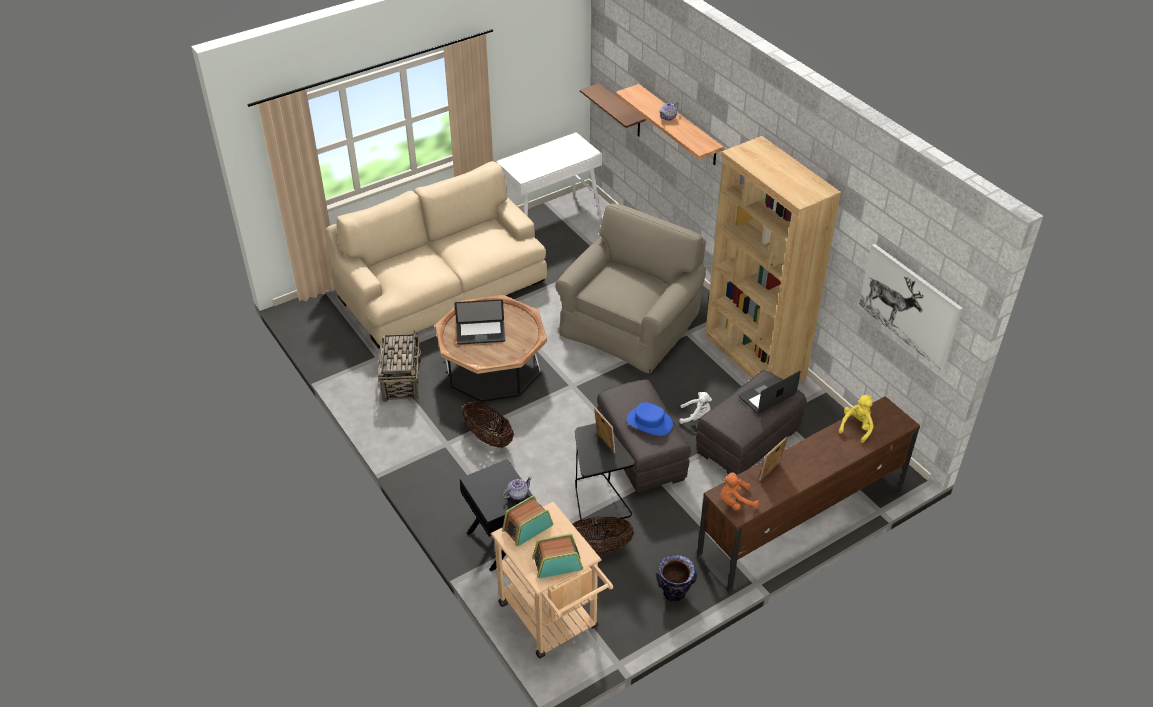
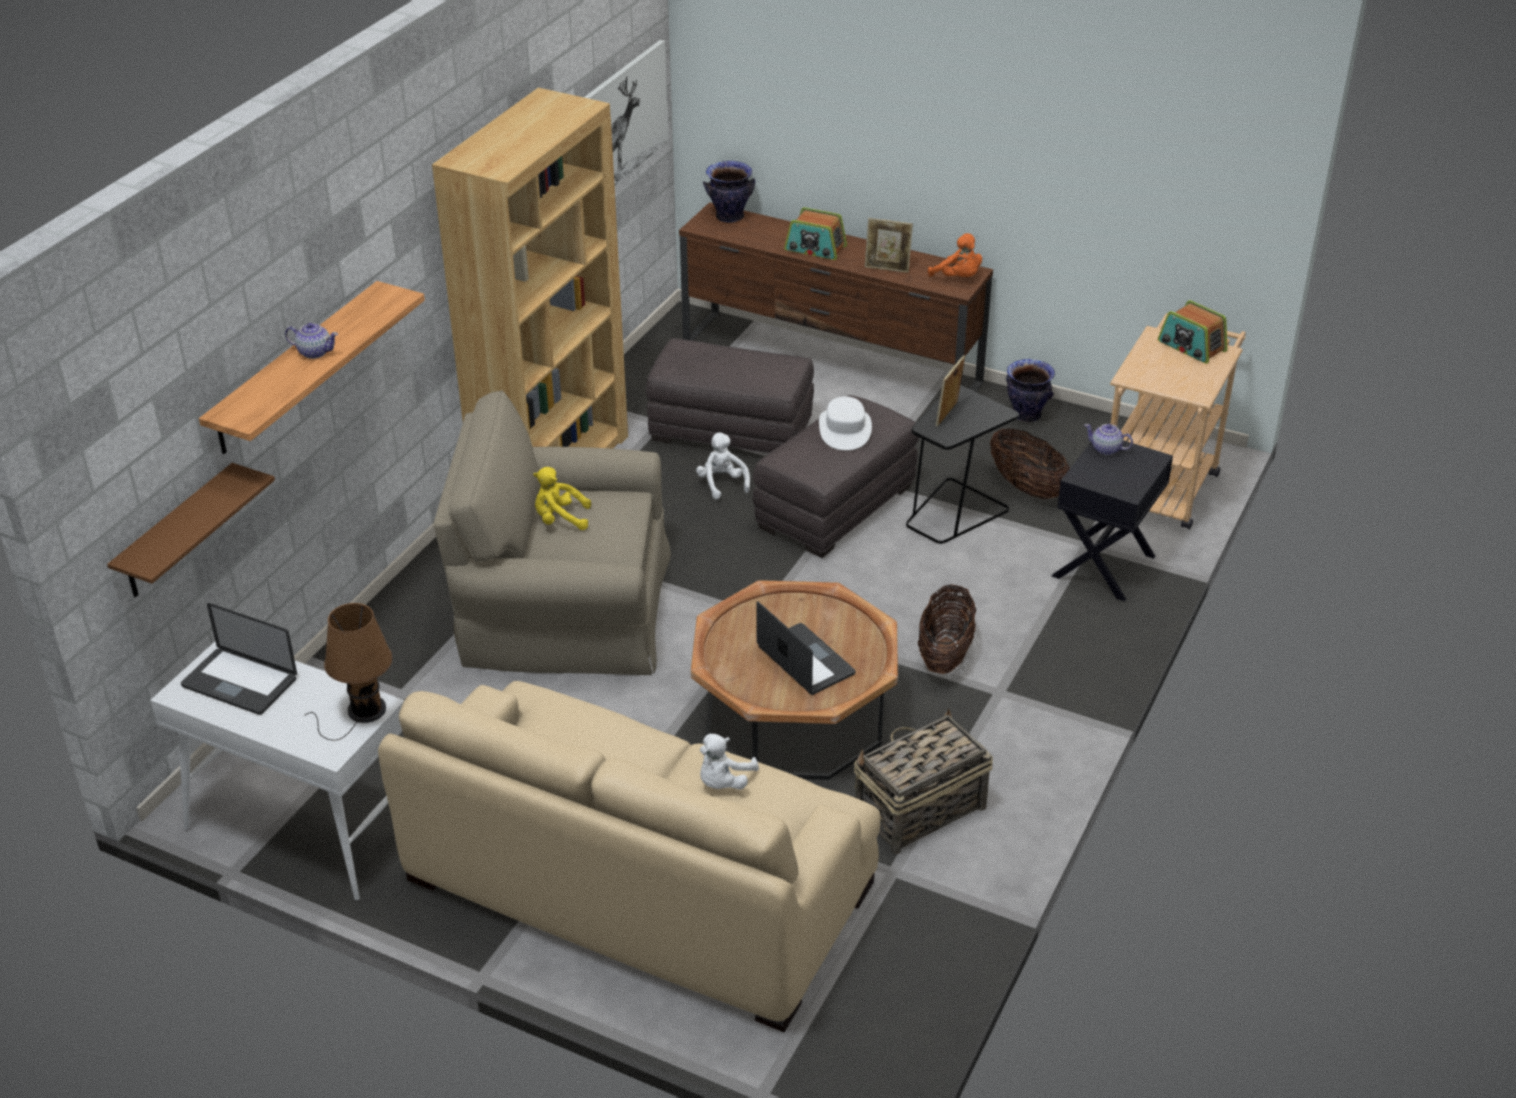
camera: 120 degrees left, 5 degrees down
(424, 273) = (723, 782): none -> white plush toy
(523, 173) = (362, 712): none -> brown table lamp
(527, 528) = (1171, 383): radio -> radio (815, 248)
(649, 422) = (845, 429): blue hat -> white hat
(767, 395) = (704, 358): laptop -> laptop (240, 683)
(856, 427) = (754, 235): yellow plush toy -> yellow plush toy (560, 519)
(891, 426) = (729, 217): none -> vase

